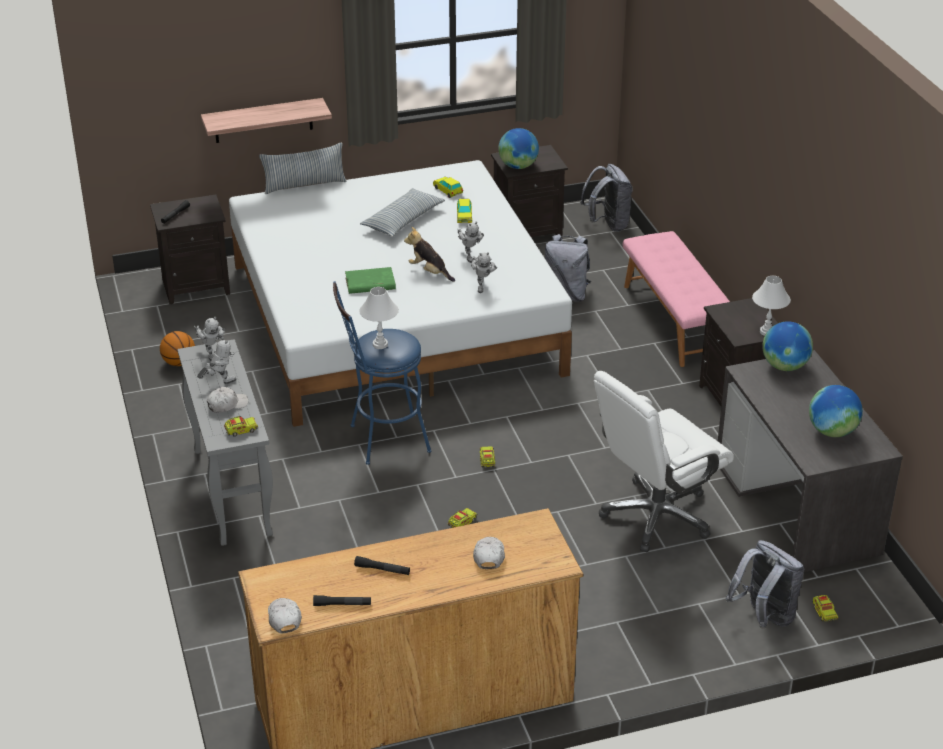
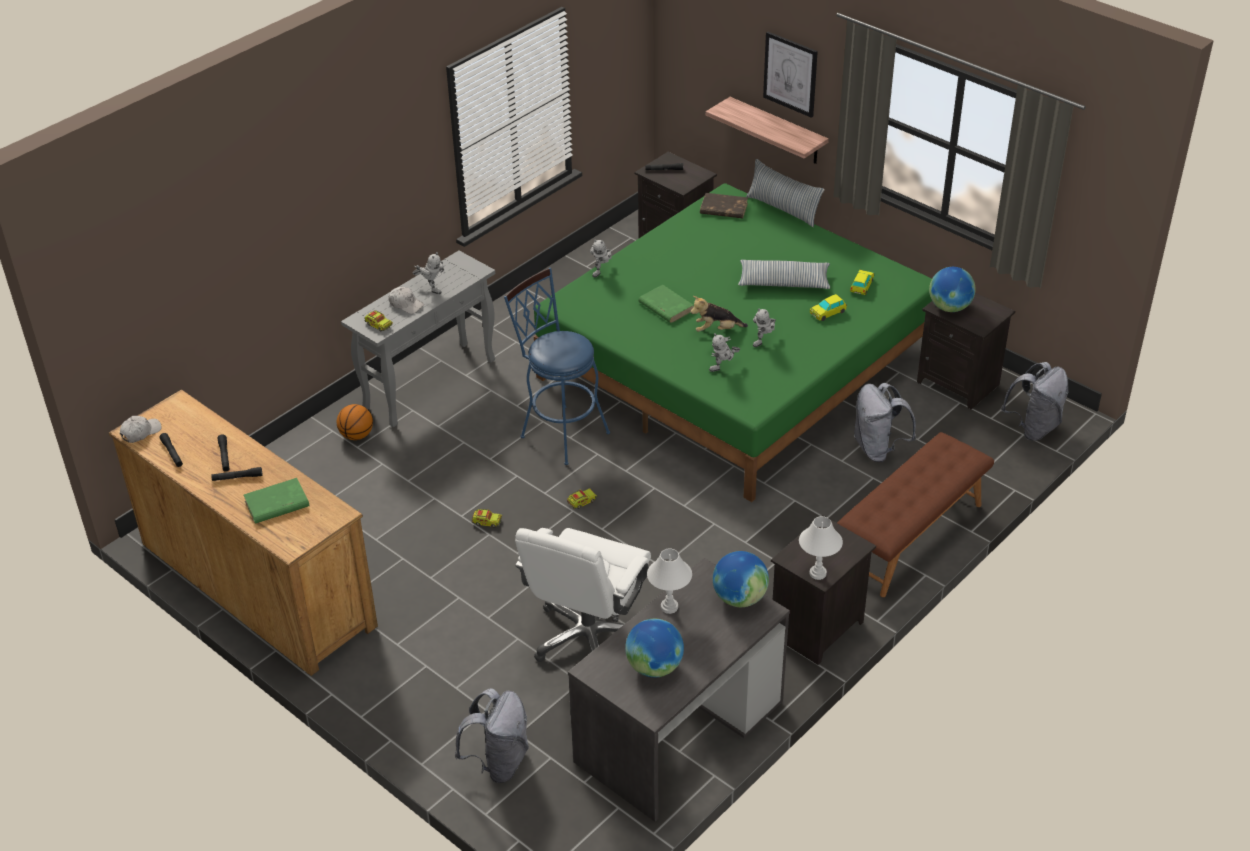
camera: 60 degrees right, 5 degrees up
(179, 362) = (566, 283): basketball -> basketball (357, 435)
(211, 354) = (464, 268): toy robot -> toy robot (602, 271)
(267, 210) = (723, 208): none -> brown book
(270, 56) = (790, 74): none -> picture
(380, 344) = (555, 344): white table lamp -> white table lamp (669, 607)
(395, 318) = (736, 364): white bed -> green bed
(424, 570) = (237, 477): none -> black flashlight
(429, 272) = (716, 330): plush toy -> plush toy turned 105 degrees counterclockwise
(489, 556) = (276, 504): white cap -> green book
(656, 516) = (588, 637): white office chair -> white office chair turned 90 degrees counterclockwise
(675, 321) = (911, 537): pink bench -> brown bench
(824, 612) = (535, 804): toy truck -> none

